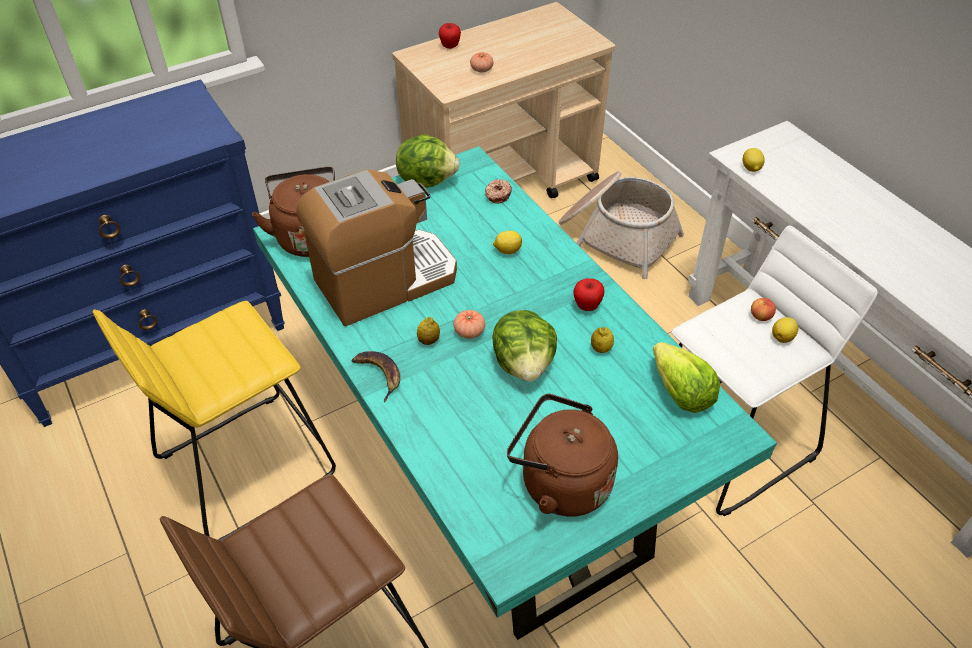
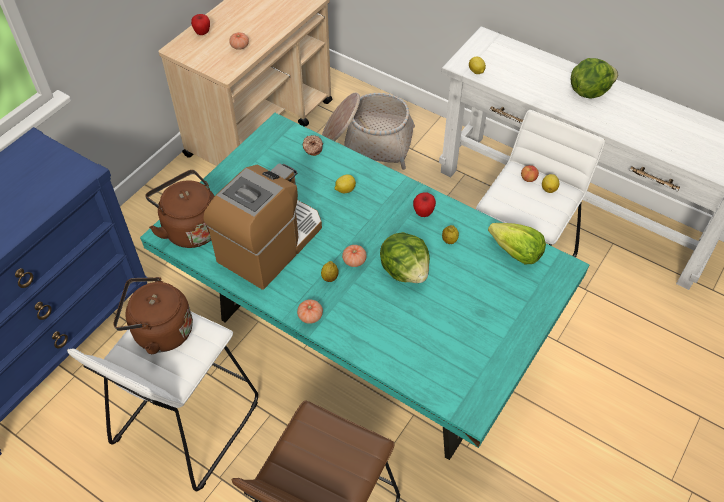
camera: 25 degrees left, 5 degrees up
(245, 466) = (186, 421): yellow stool -> white stool
(379, 375) = (310, 316): banana -> tomato
(427, 180) = (252, 153): lettuce -> lettuce (588, 91)
(560, 482) = (474, 343): brown kettle -> brown kettle (159, 331)

